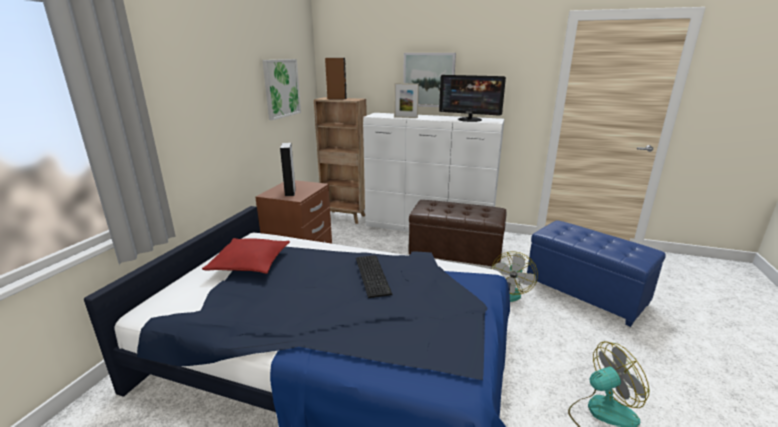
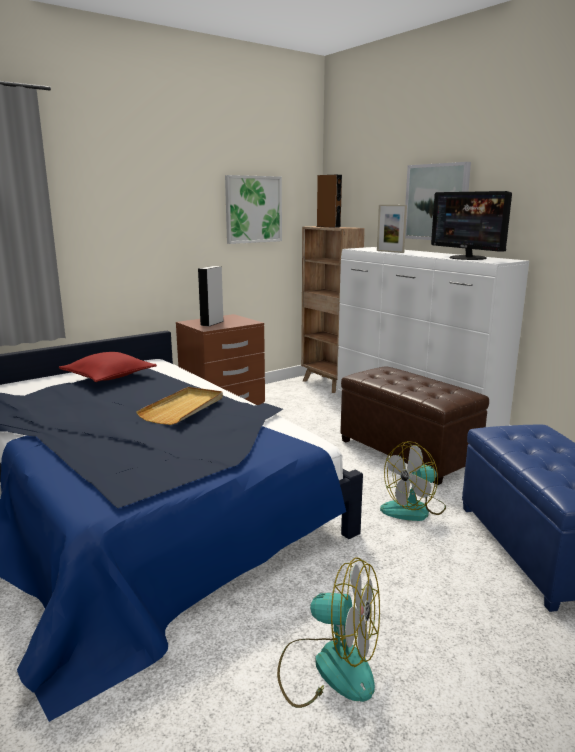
camera: 35 degrees right, 5 degrees down
(373, 274) = (183, 408): keyboard -> beige tray

